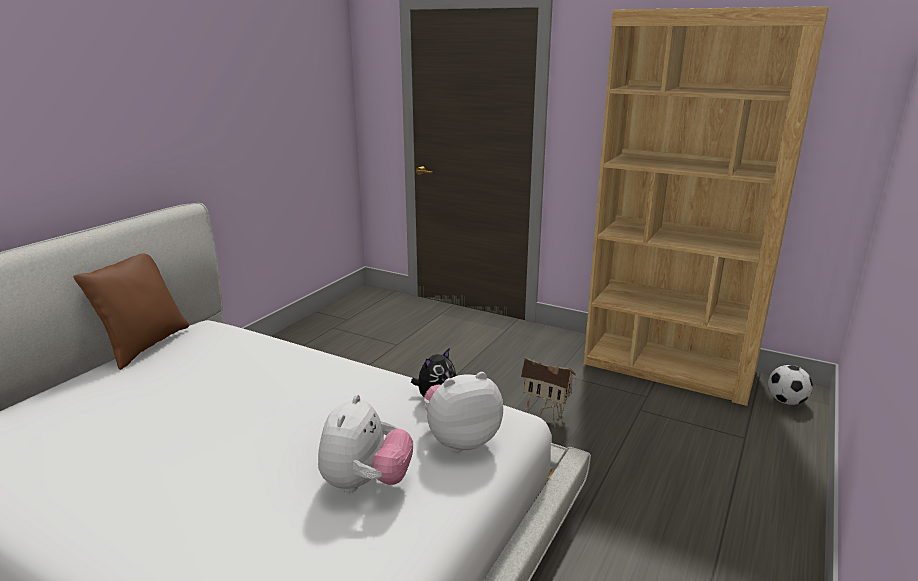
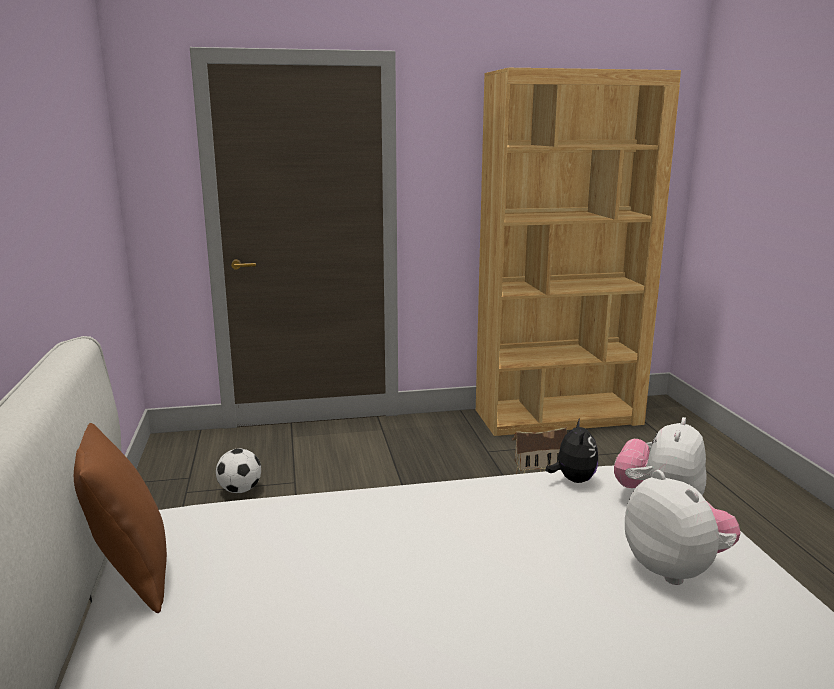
camera: 40 degrees left, 5 degrees down
(786, 401) = (659, 413): football -> football (240, 490)

